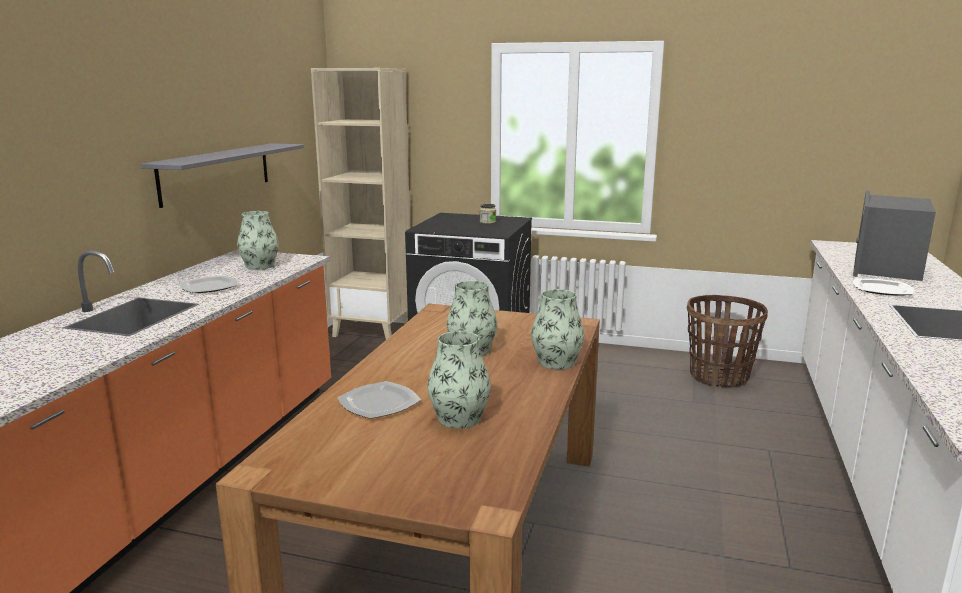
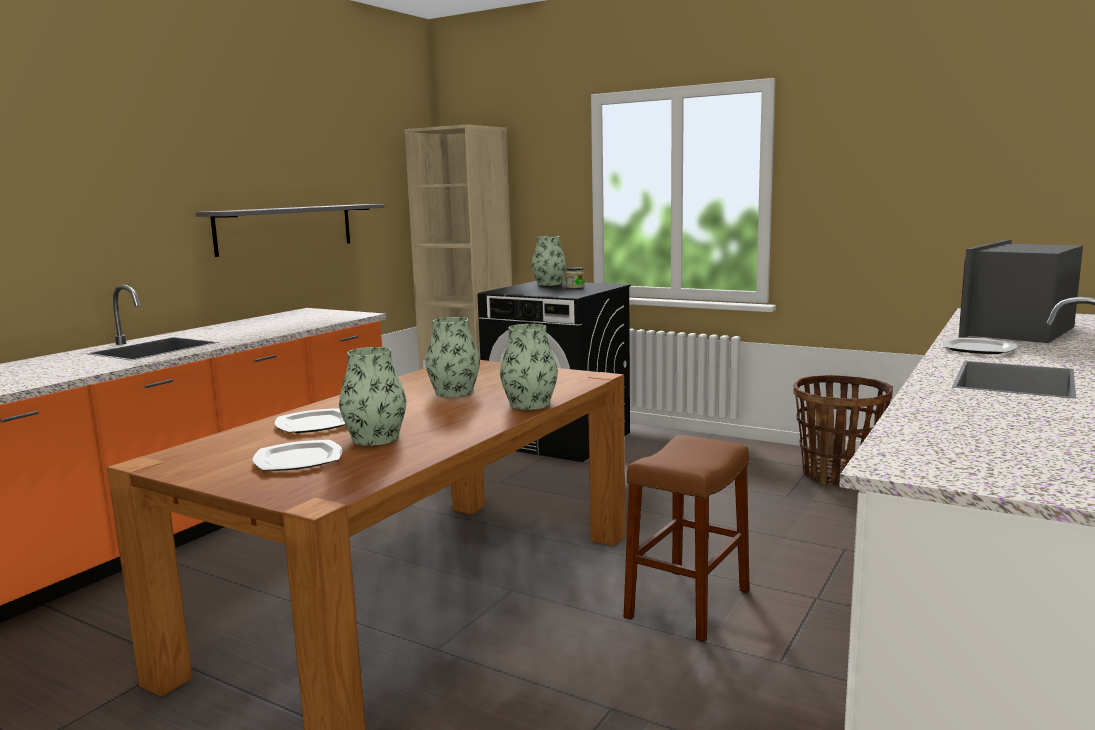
camera: 15 degrees right, 5 degrees down
(209, 286) = (244, 331): plate -> plate (299, 459)
(260, 266) = (310, 319): vase -> vase (549, 284)
(685, 519) = (688, 603): none -> brown stool

